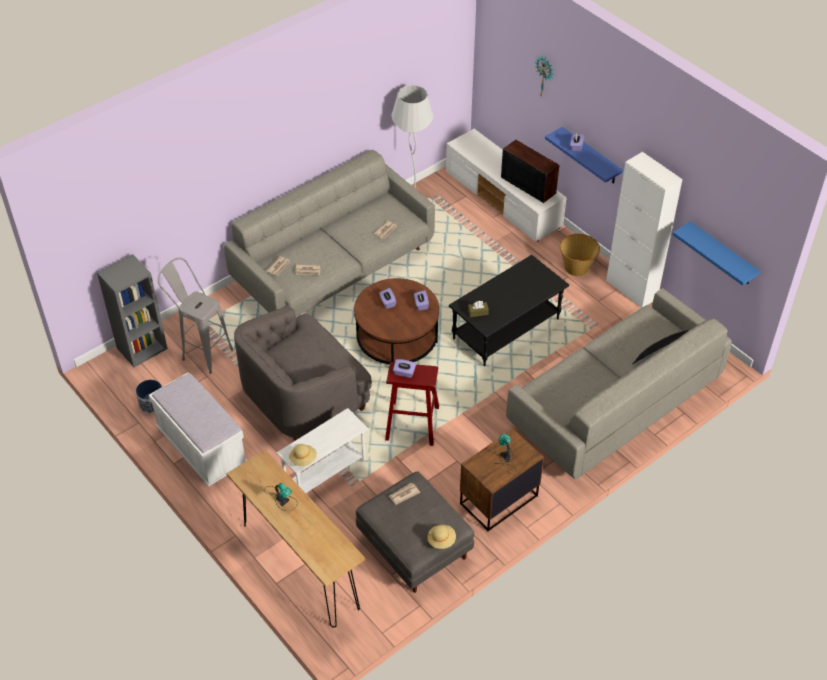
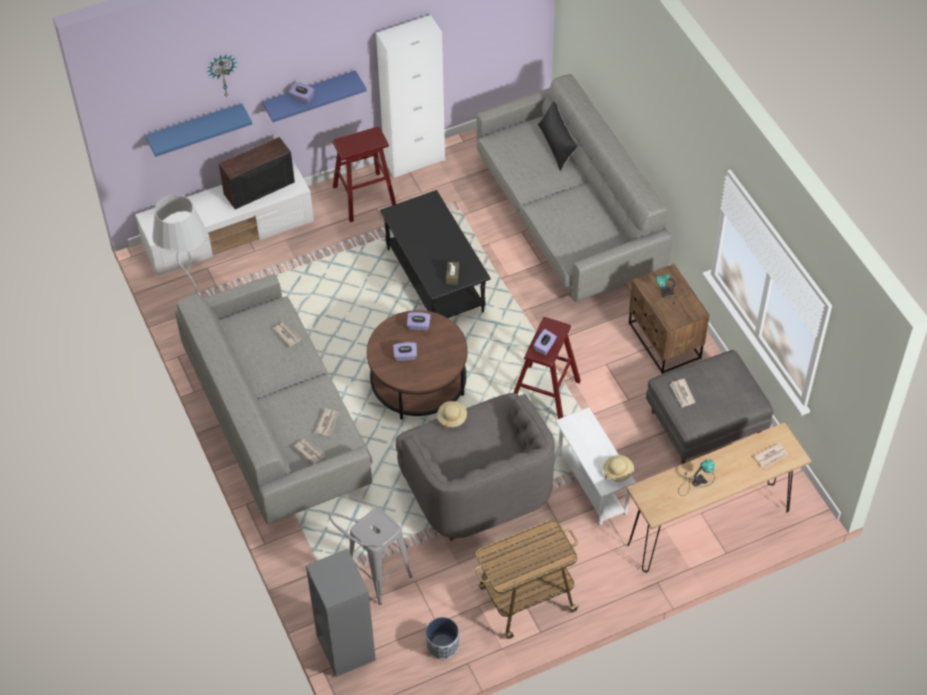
camera: 75 degrees left, 5 degrees up
(202, 448) = (525, 600): white bench -> cart
(322, 552) = (771, 456): none -> newspaper
(441, 540) = (745, 374): beige hat -> beige hat (452, 418)
(577, 267) = (364, 196): basket -> red stool
(722, 254) = (493, 37): blue shelf -> blue shelf (195, 128)

